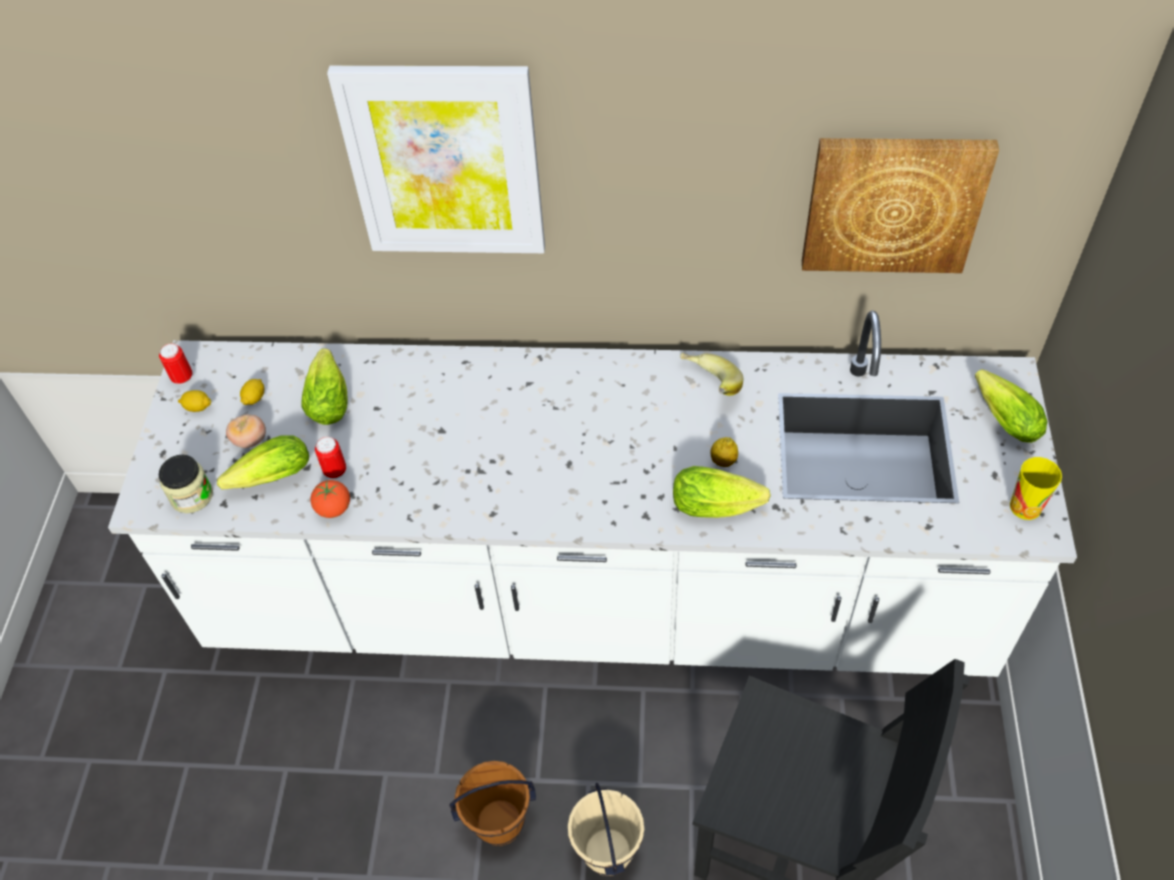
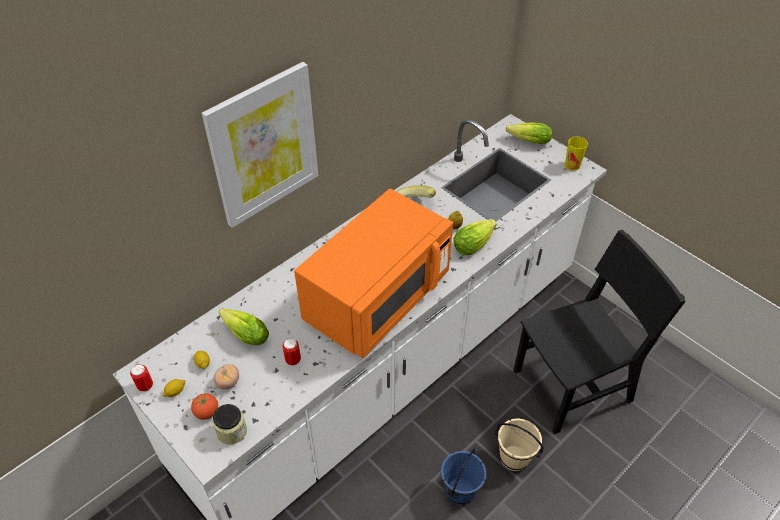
camera: 50 degrees left, 5 degrees down
(268, 479) = (263, 391): lettuce -> none
(334, 508) = (315, 375): tomato -> tomato (207, 412)
(499, 821) = (459, 490): brown bucket -> blue bucket
(508, 476) = (377, 299): none -> orange microwave
(893, 203) = (454, 61): picture -> none

